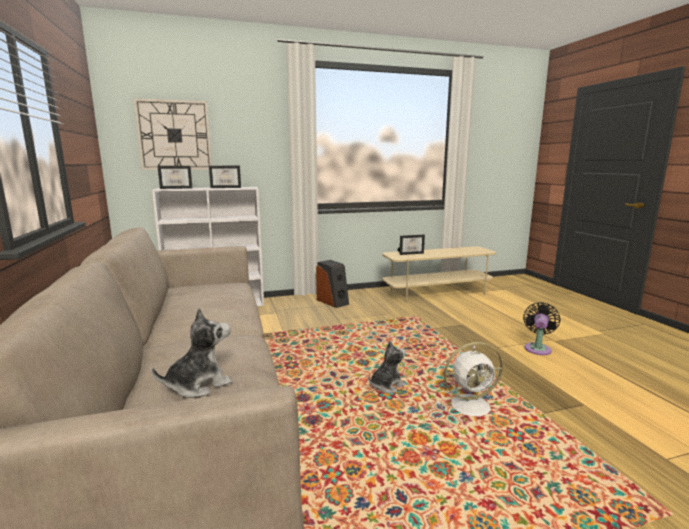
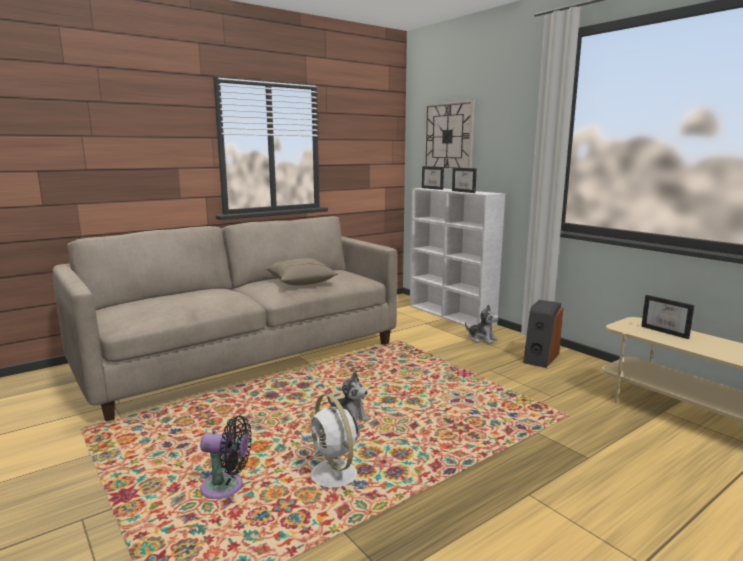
camera: 70 degrees right, 0 degrees up
(199, 385) = (166, 303): plush toy -> plush toy (482, 339)
(211, 303) = (301, 282): none -> beige pillow
(538, 348) = (572, 541): black fan -> black fan (226, 487)

